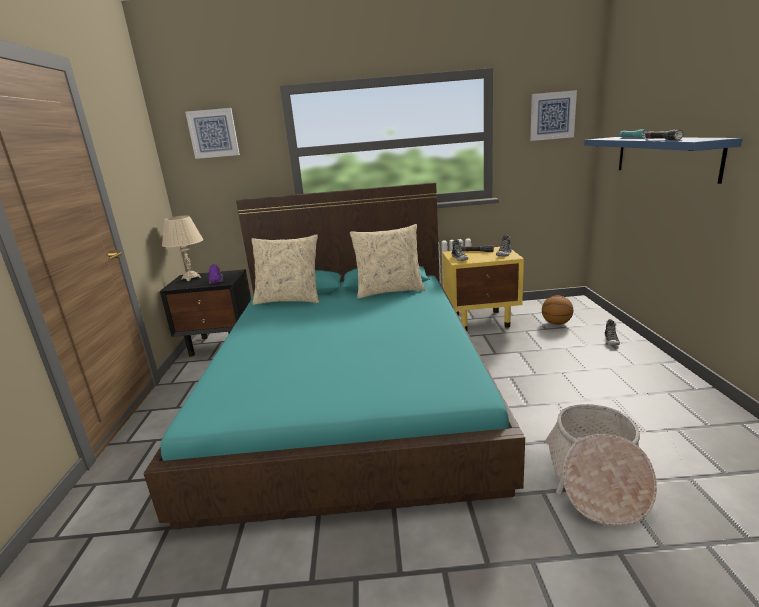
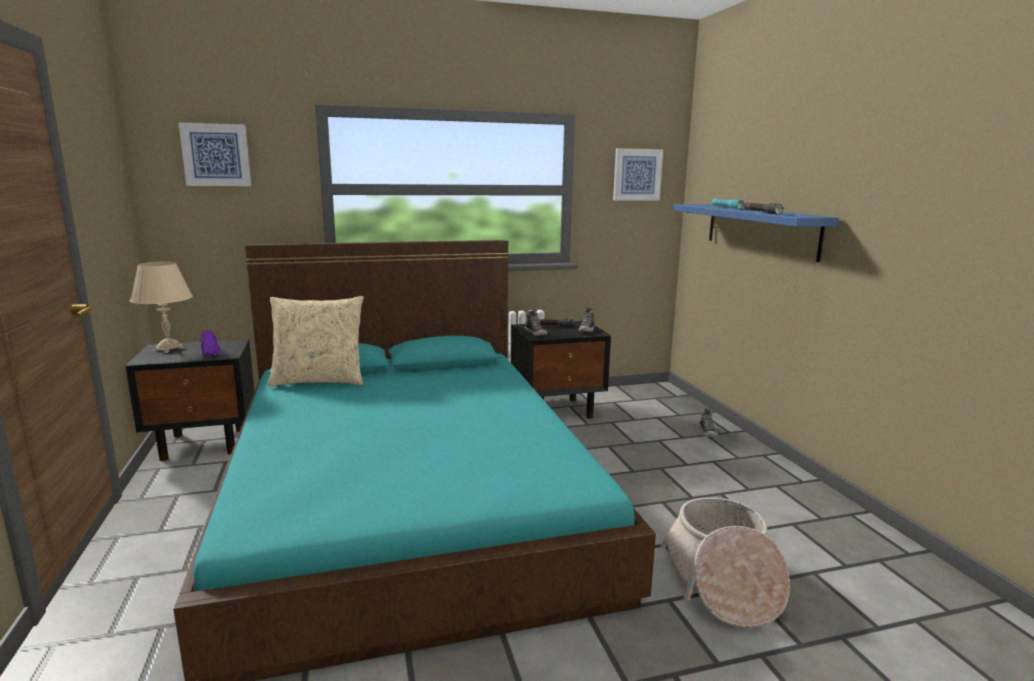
camera: 15 degrees left, 5 degrees down
(389, 291) = (452, 371): beige pillow -> none
(481, 320) = (558, 410): yellow nightstand -> black nightstand
(556, 323) = (644, 413): basketball -> none

